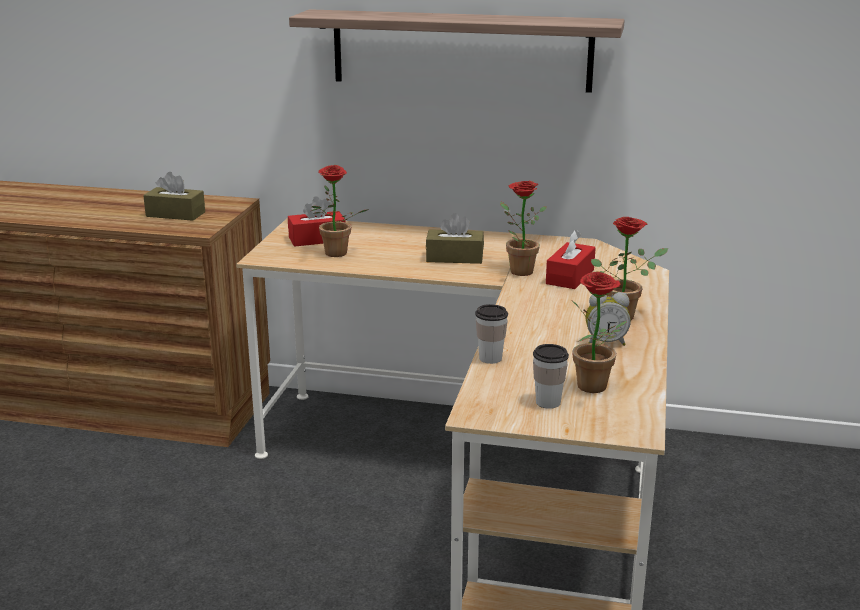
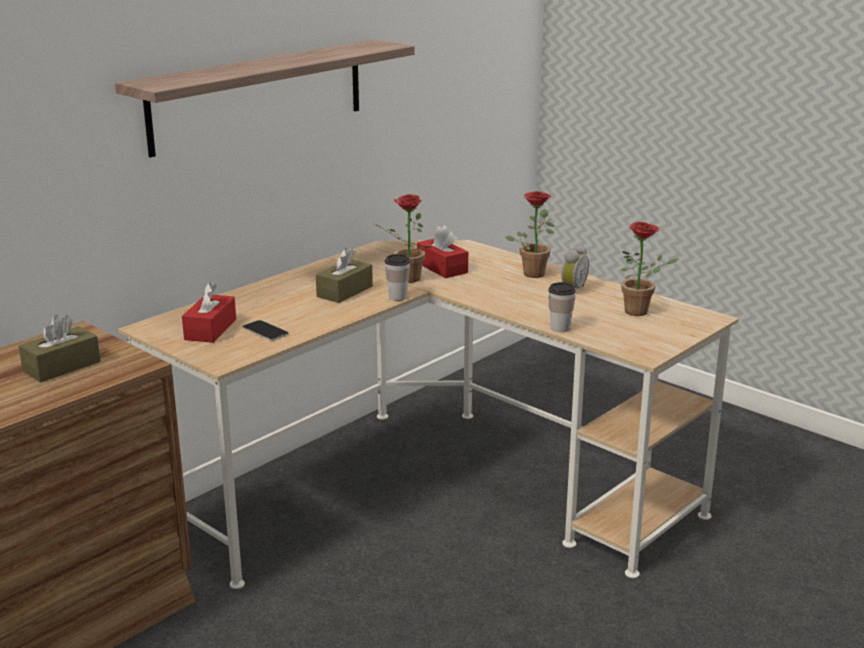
camera: 60 degrees left, 0 degrees up
(335, 255) = (265, 331): potted plant -> phone
(548, 402) = (648, 329): cup -> cup (398, 297)

